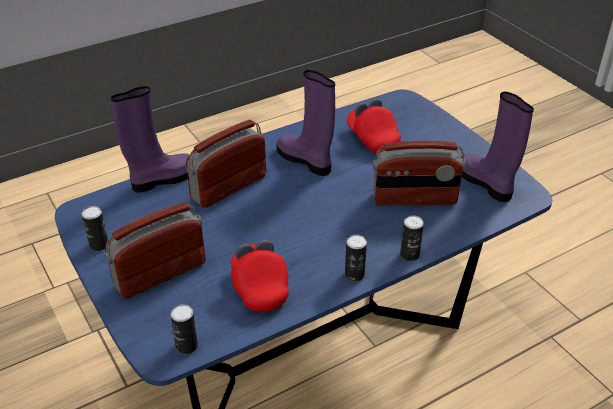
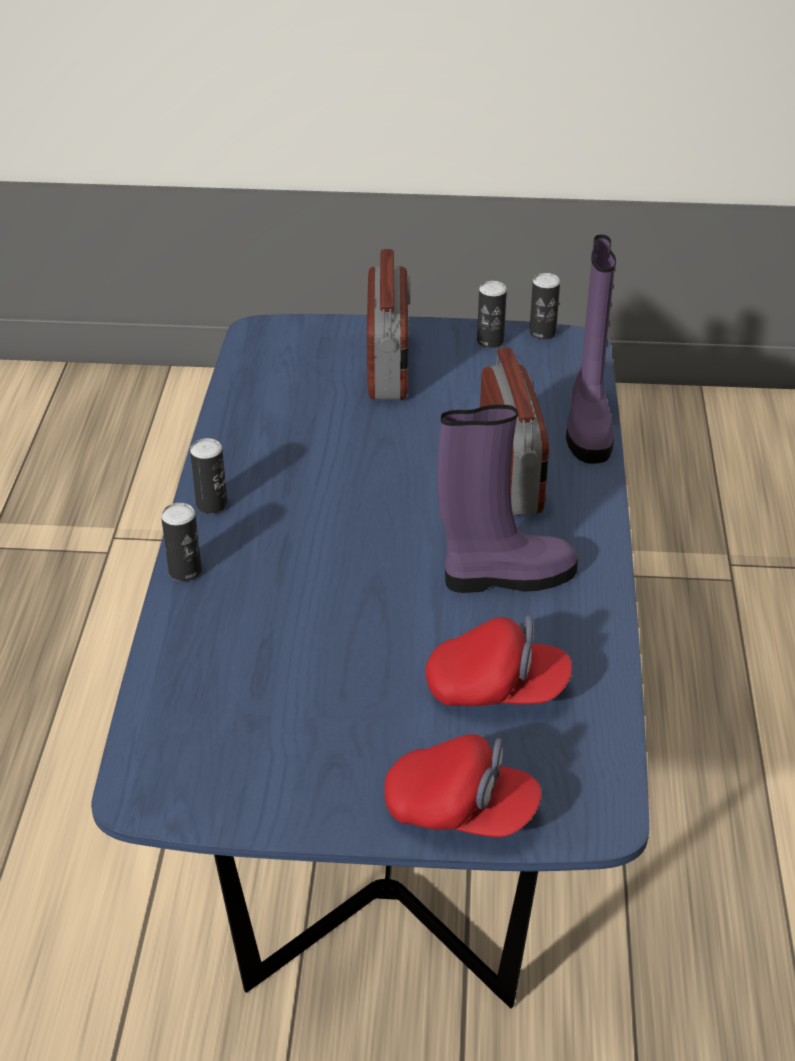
camera: 125 degrees right, 0 degrees up
(186, 346) = (256, 349): can -> can (542, 333)
(259, 287) = (283, 424): red cap -> red cap (460, 811)
(414, 199) = (286, 644): radio -> none
(486, 183) = (229, 758): purple boot -> none

